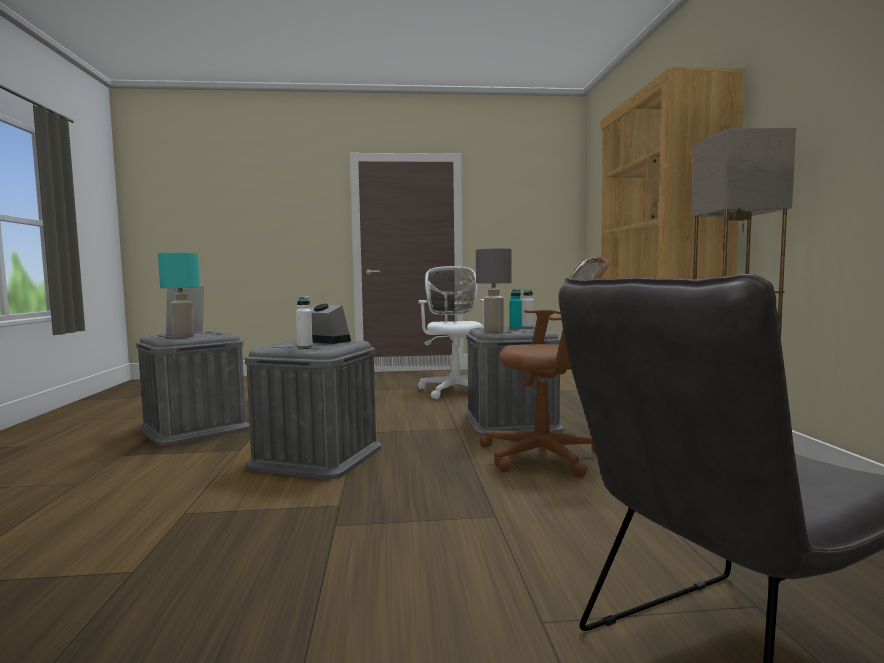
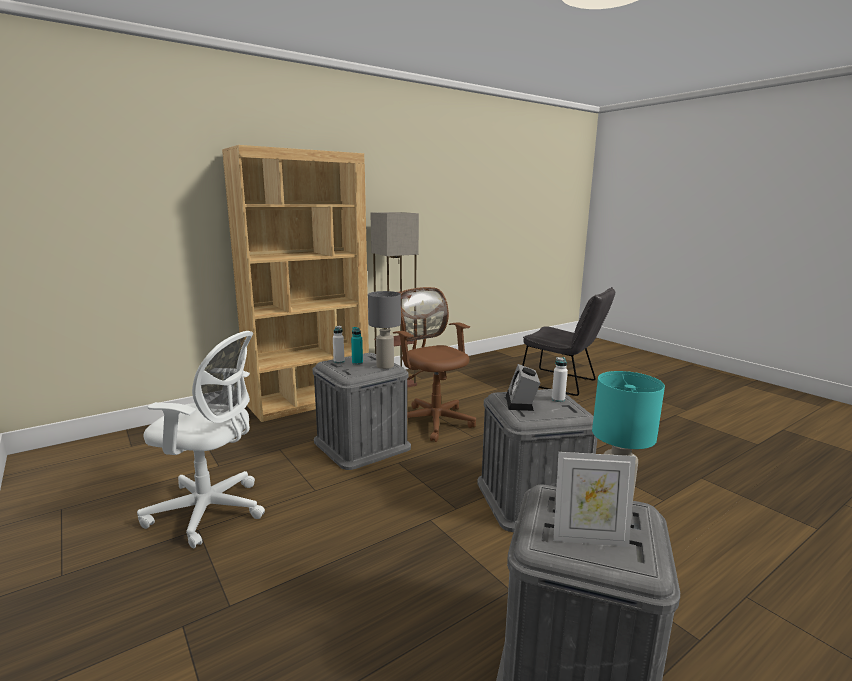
camera: 120 degrees left, 10 degrees up
(455, 390) = (211, 511): white office chair -> white office chair turned 135 degrees counterclockwise

